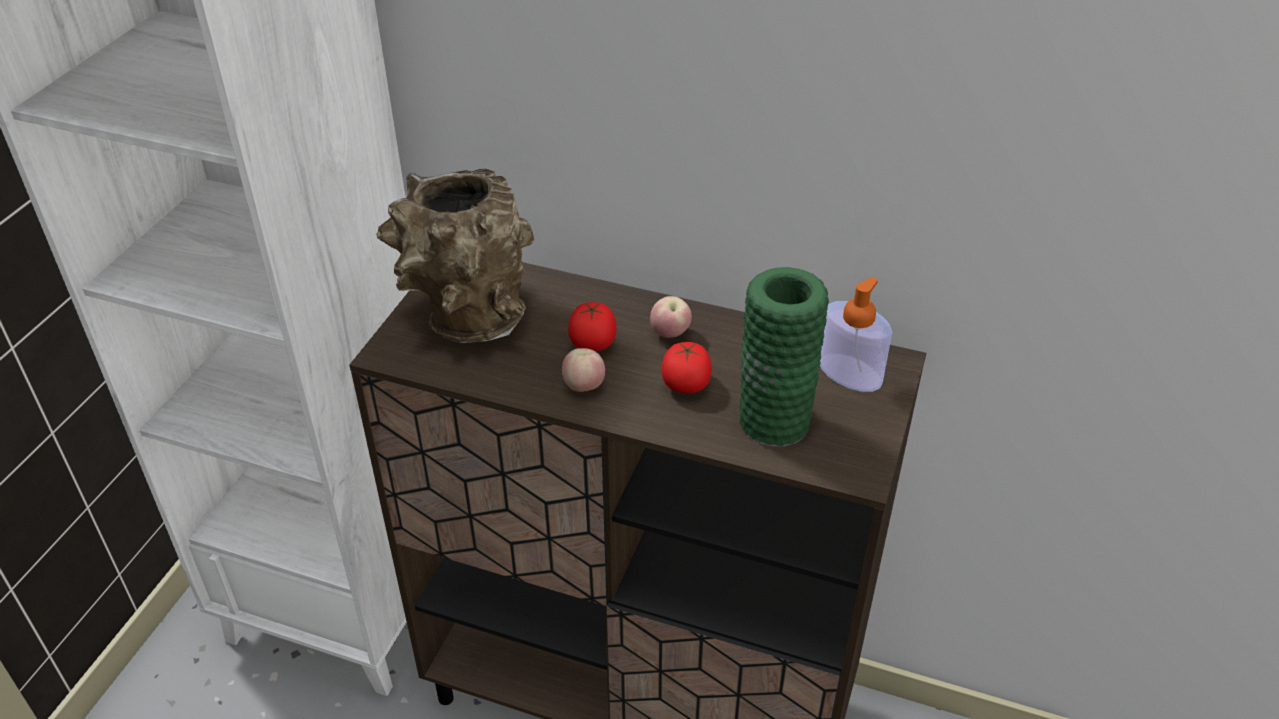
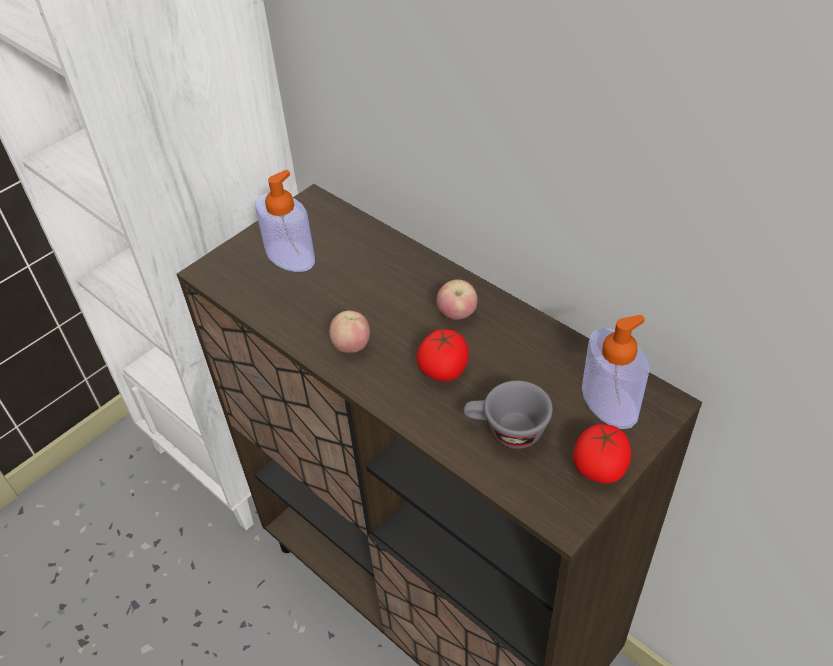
camera: 25 degrees right, 5 degrees up
(466, 319) = (290, 256): brown vase -> soap dispenser
(593, 343) = (383, 306): tomato -> tomato (599, 467)
(773, 421) = (506, 431): green vase -> grey cup

